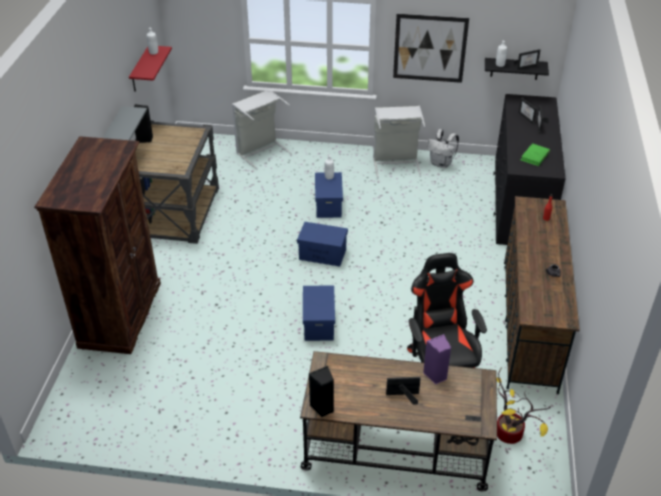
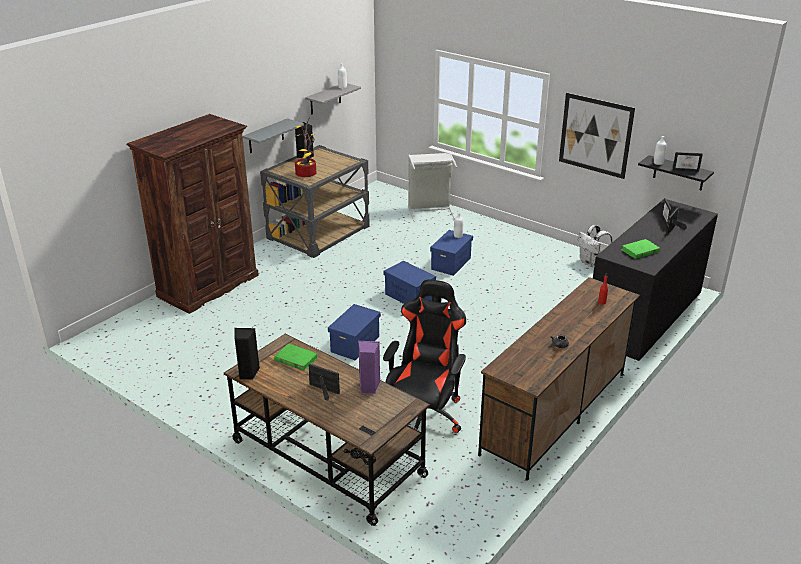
camera: 30 degrees right, 10 degrees down
(140, 70) = (325, 99): red shelf -> grey shelf
(349, 374) = (296, 359): none -> green book
(396, 164) = (545, 251): grey laundry basket -> none
(511, 433) = (446, 492): potted plant -> potted plant (307, 174)

